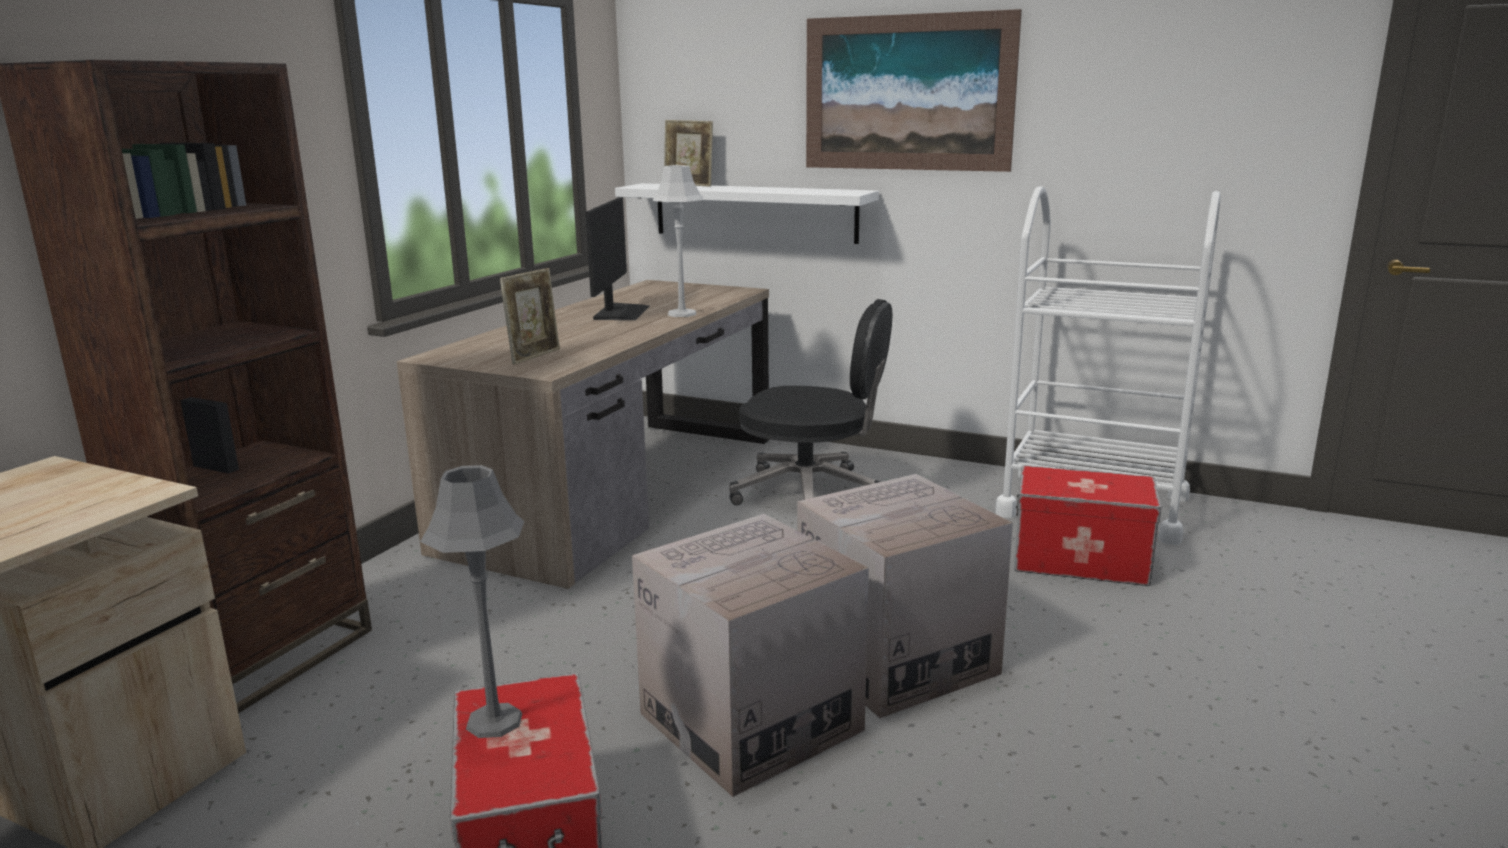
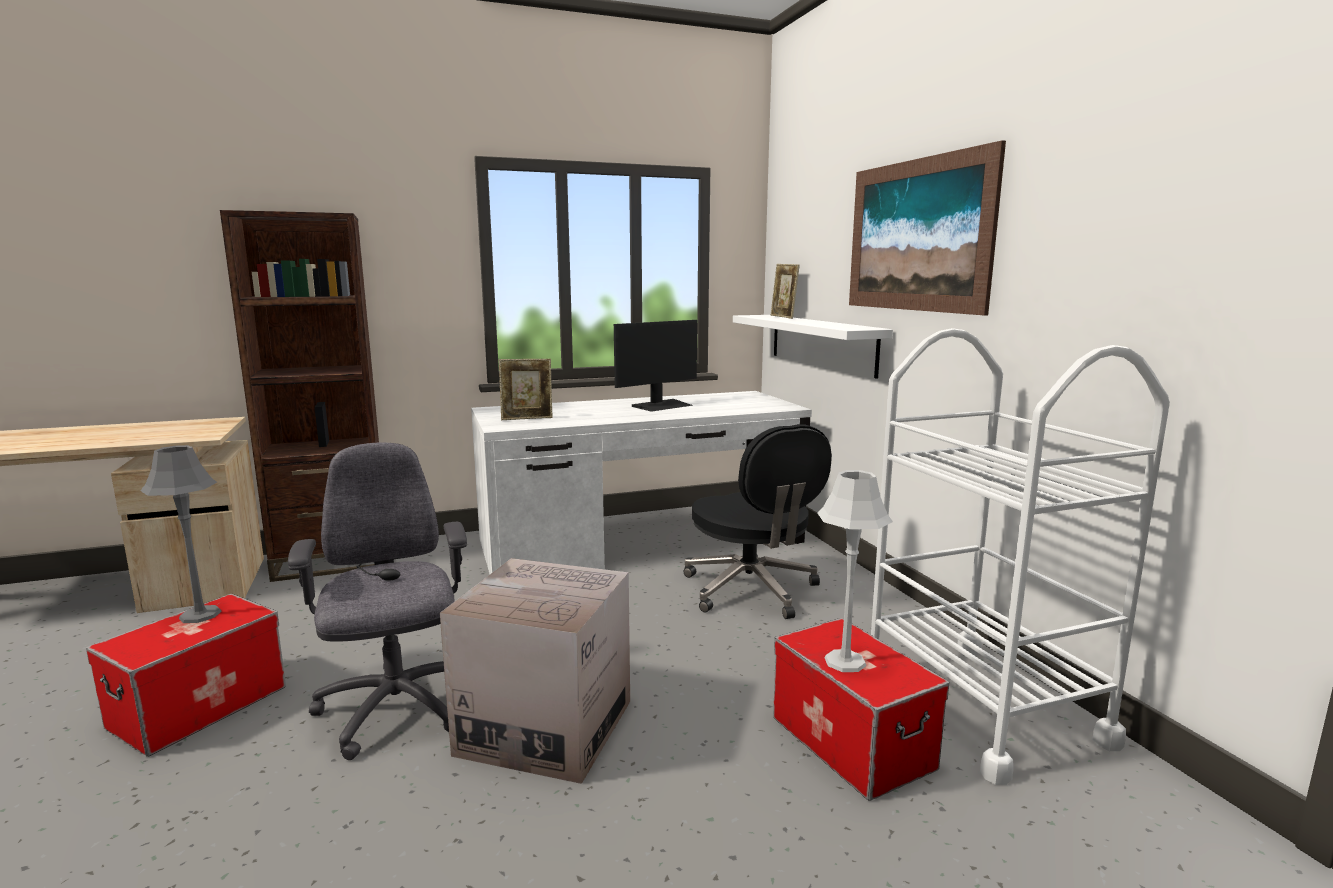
camera: 45 degrees right, 5 degrees down
(619, 492) = (641, 542): brown desk -> white desk
(681, 314) = (691, 413): grey table lamp -> grey table lamp (844, 661)
(750, 722) = (396, 710): cardboard box -> grey office chair

